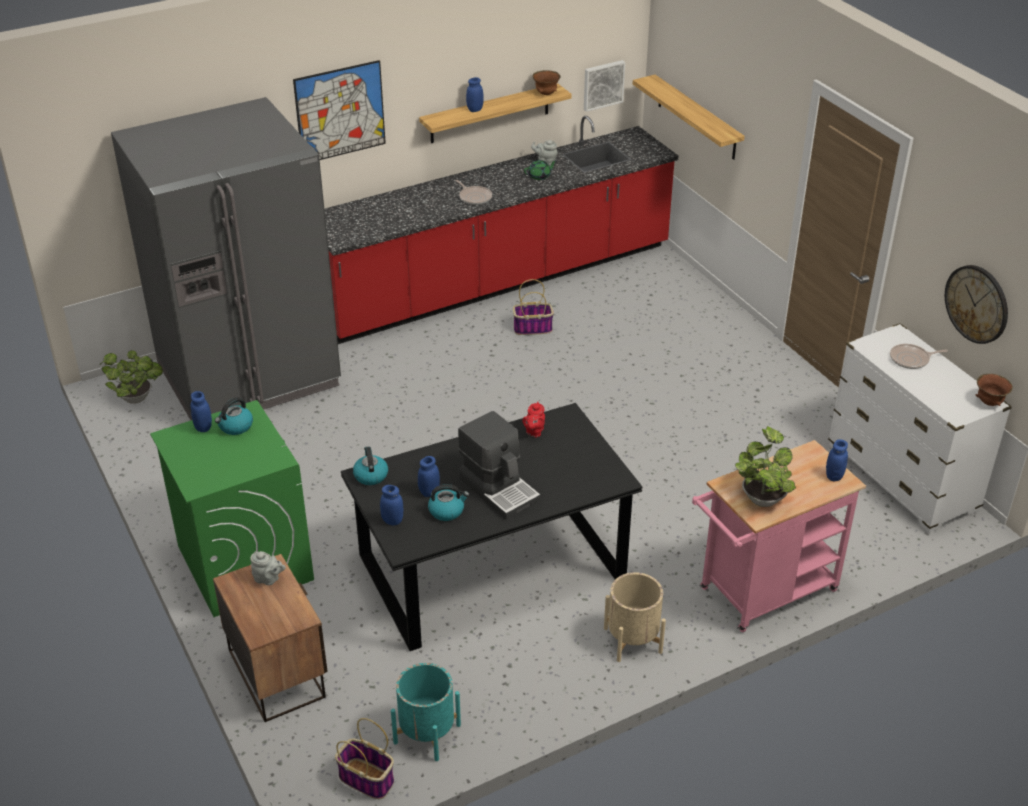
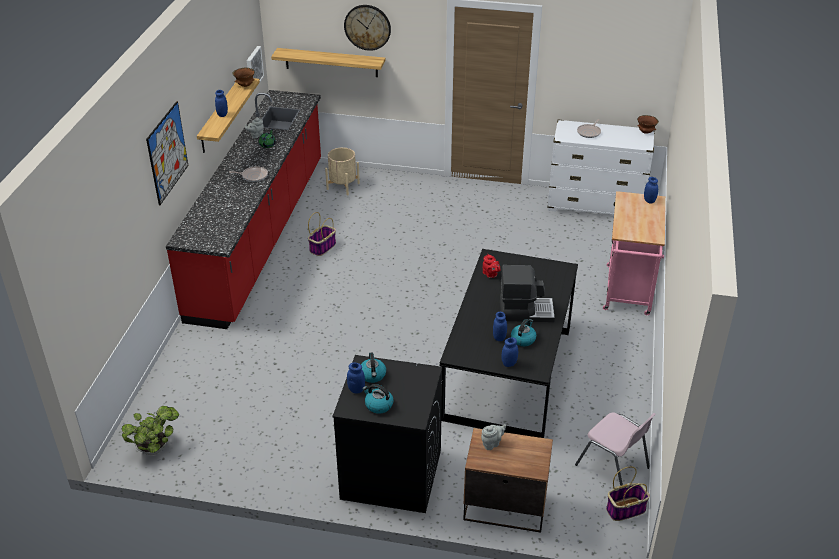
camera: 50 degrees left, 0 degrees up
(244, 563) = (390, 475): green washing machine -> black washing machine
(248, 375) = (204, 383): grey fridge -> none
(370, 475) = (458, 352): kettle -> kettle (378, 405)
(427, 734) = (613, 467): turquoise planter -> pink chair
(632, 640) = (617, 354): beige planter -> beige planter (343, 186)
(762, 497) = (642, 228): potted plant -> none
(977, 304) = (614, 83): wall clock -> wall clock (367, 27)

